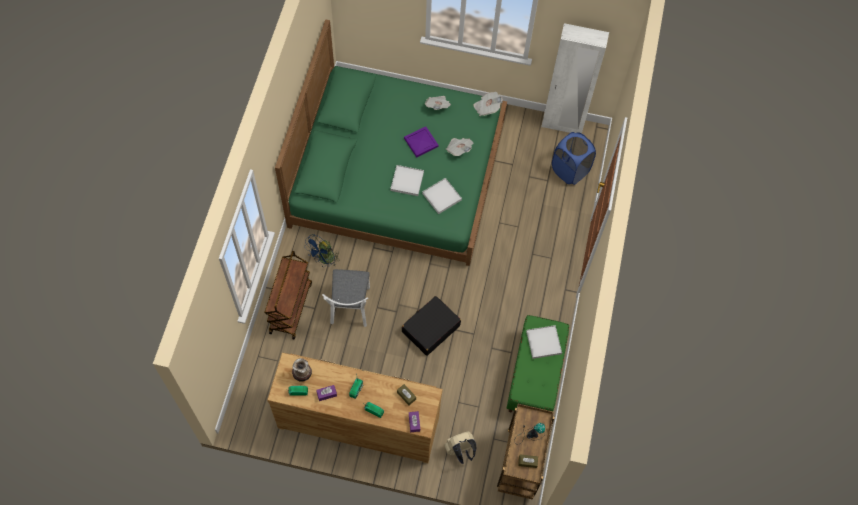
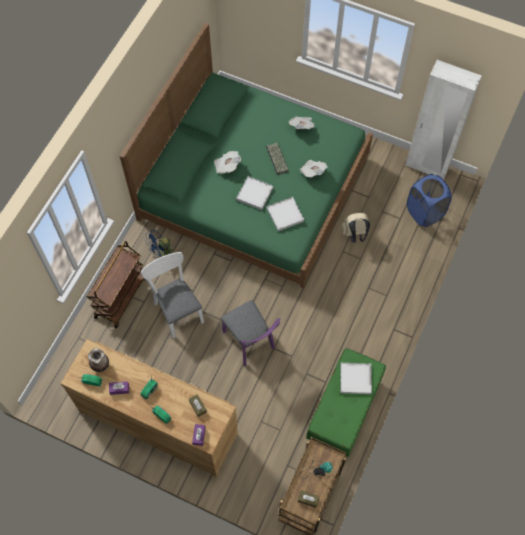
camera: 15 degrees right, 0 degrees up
(350, 309) = (177, 309): white chair -> white chair turned 135 degrees clockwise
(421, 142) = (278, 159): purple tray -> keyboard
(430, 329) = (250, 343): black suitcase -> purple chair
(460, 451) = (251, 471): beige backpack -> beige backpack (355, 235)
(487, 108) = (350, 136): newspaper -> newspaper (227, 166)

